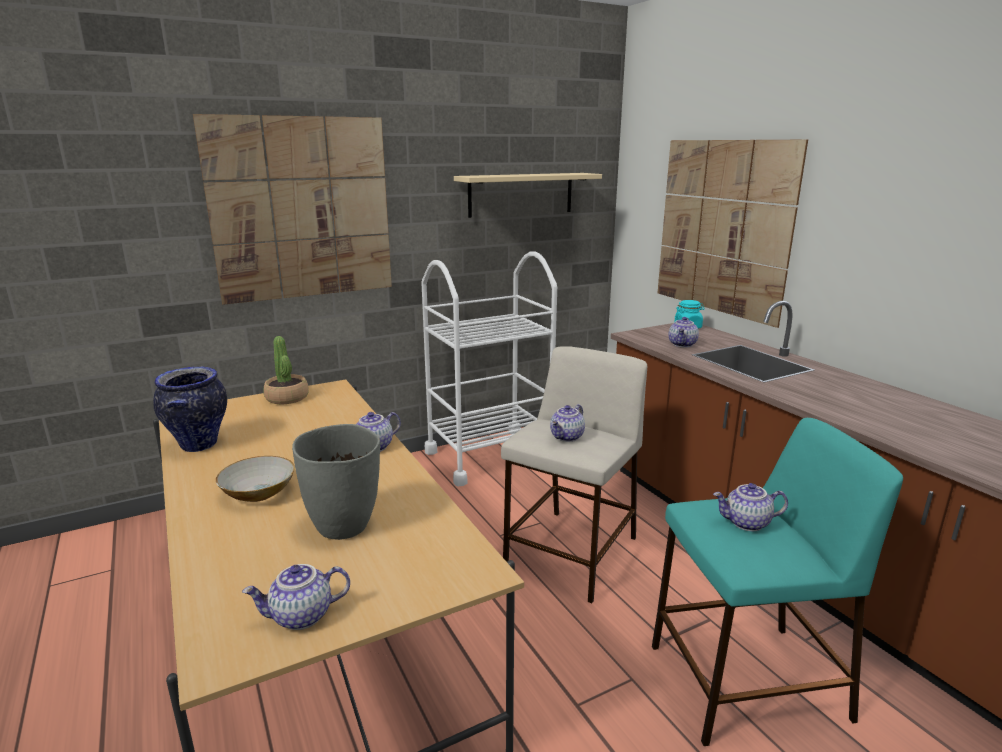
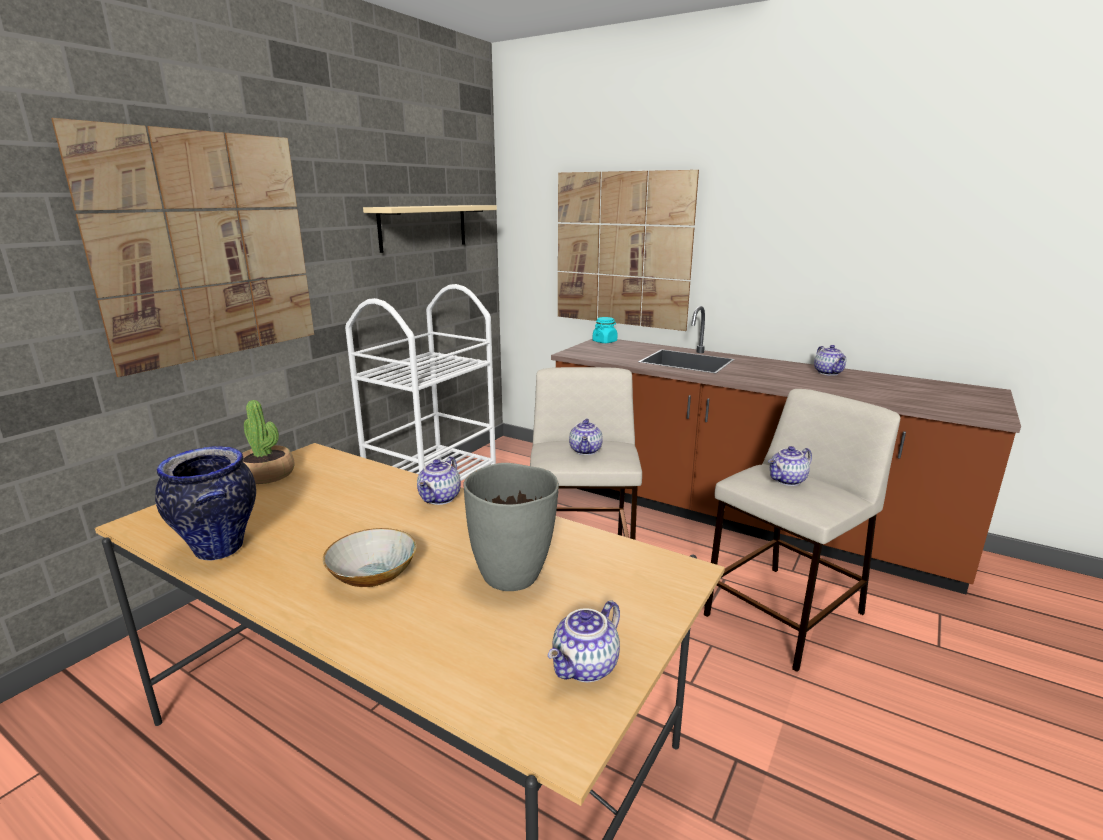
camera: 30 degrees left, 0 degrees up
(683, 344) = (621, 355): teapot -> teapot (829, 373)
(745, 682) = (783, 615): turquoise stool -> beige stool

